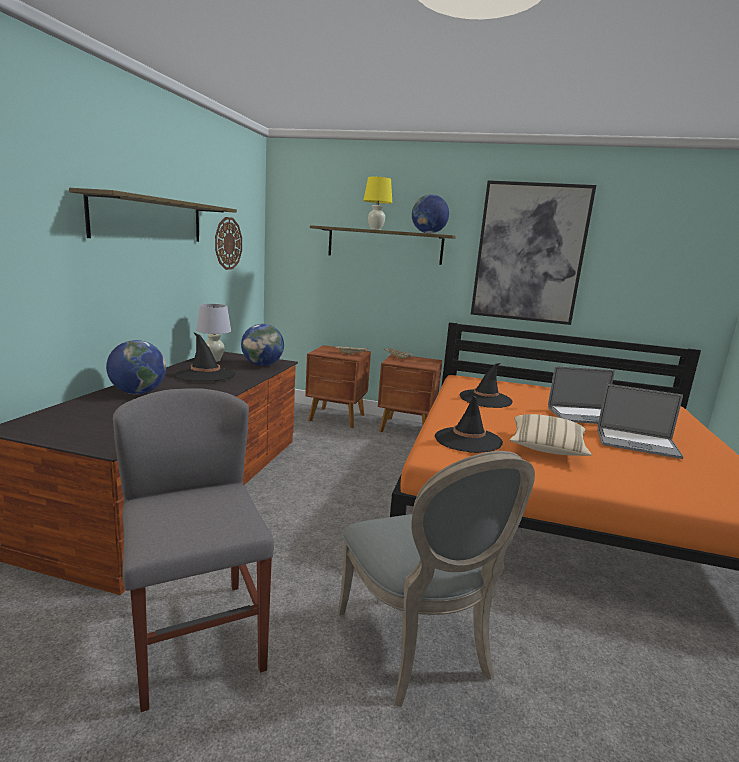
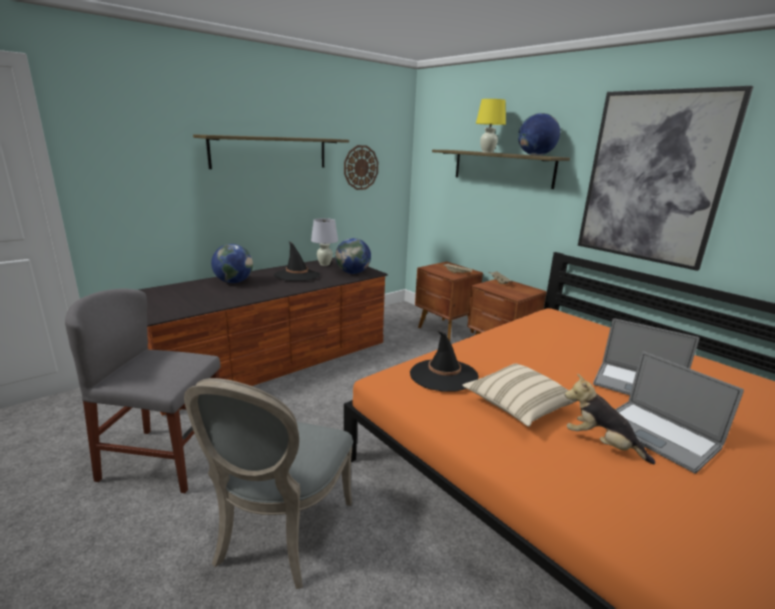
camera: 35 degrees right, 5 degrees up
(196, 639) = (164, 459): grey chair -> grey chair turned 90 degrees counterclockwise
(485, 399) = (540, 340): black hat -> none
(622, 458) = (601, 444): none -> plush toy

